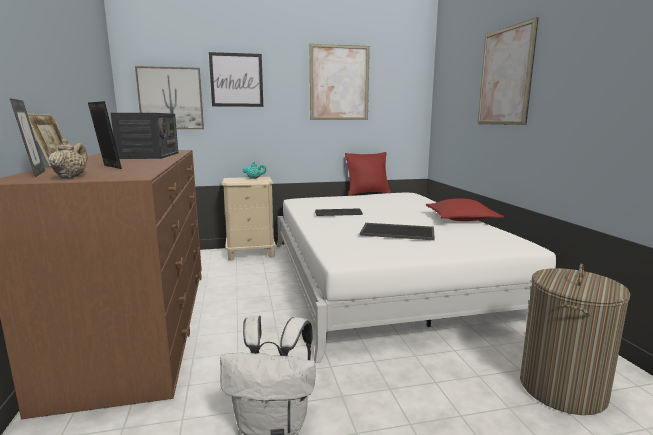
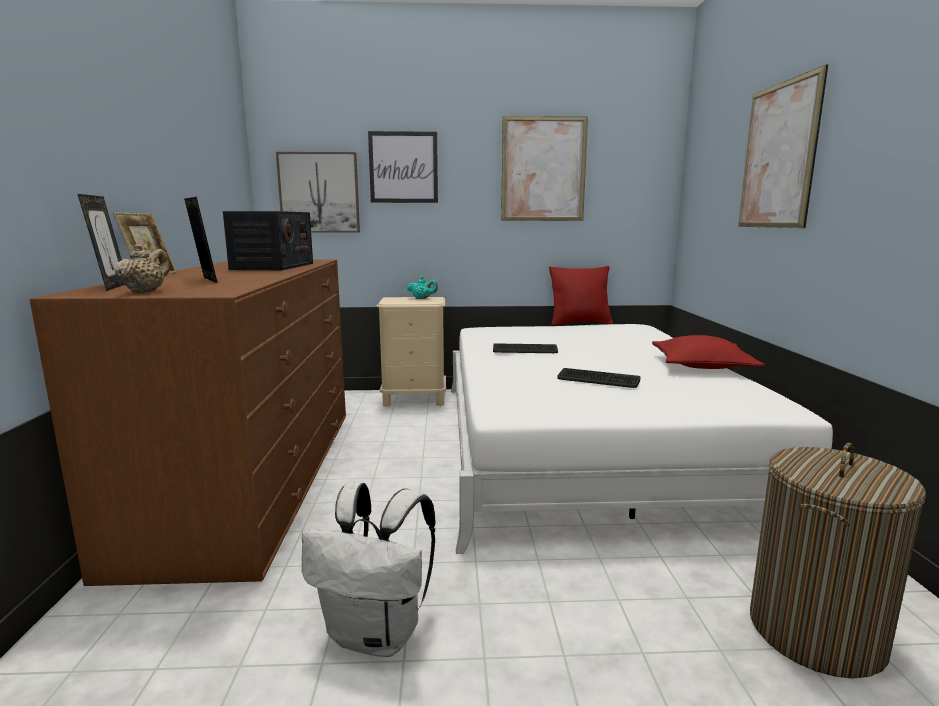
camera: 10 degrees right, 0 degrees up
(398, 231) = (598, 379): tray -> keyboard

